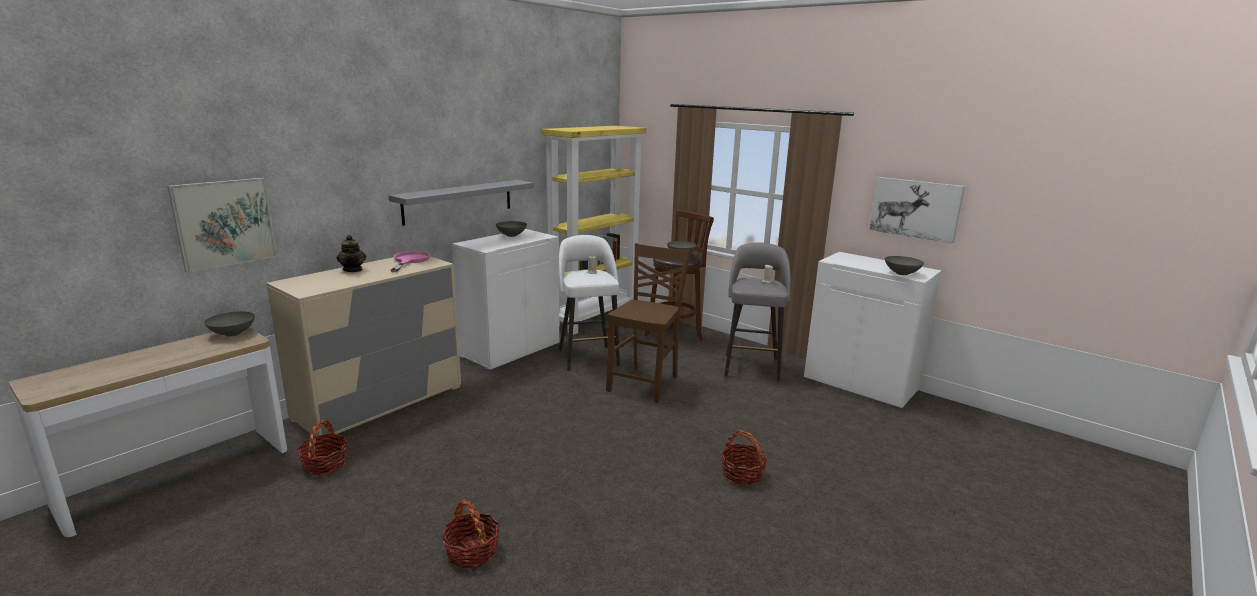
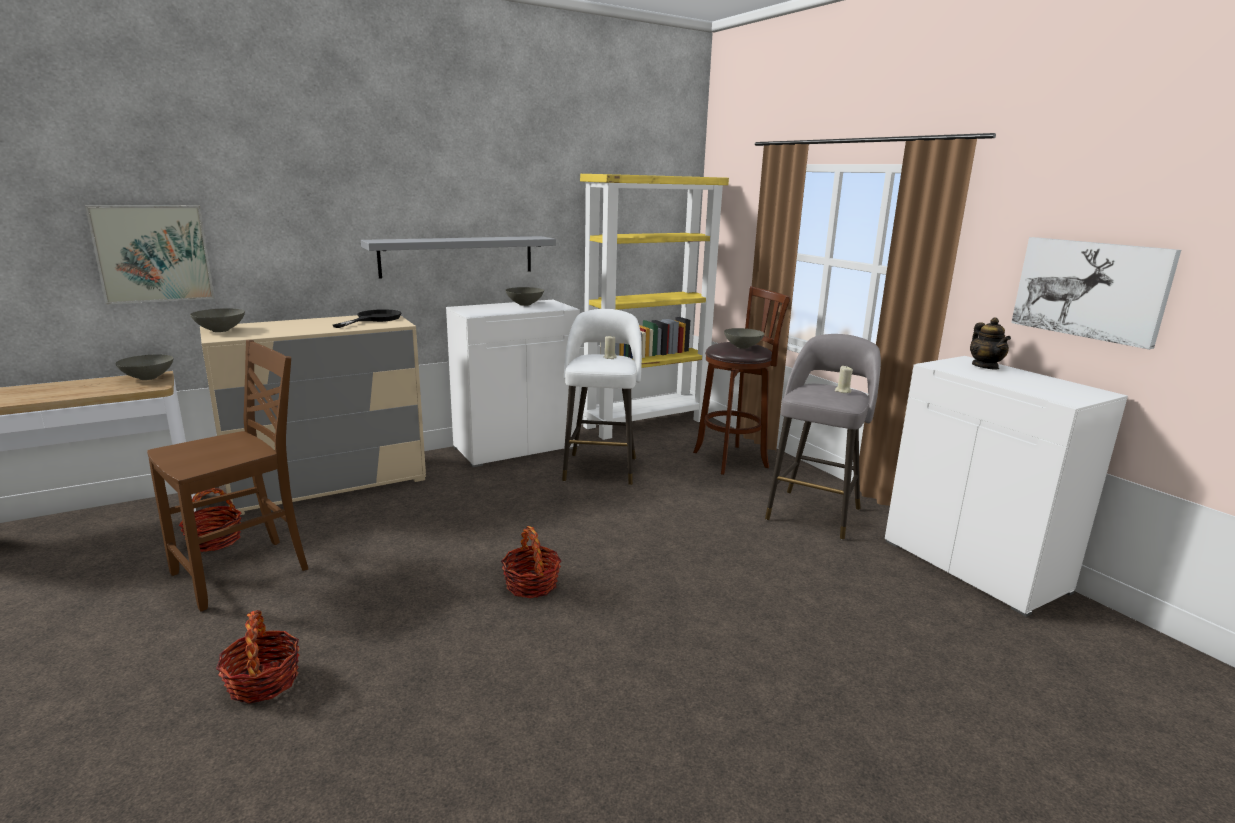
camera: 20 degrees right, 0 degrees up
(353, 270) = (301, 322): teapot -> teapot (985, 366)
(410, 261) = (373, 319): pink frying pan -> black frying pan
(645, 384) = (648, 511): brown chair -> brown chair (244, 572)
(742, 474) = (690, 662): basket -> basket (531, 584)
(901, 273) = (1042, 392): grey bowl -> grey bowl (221, 330)

